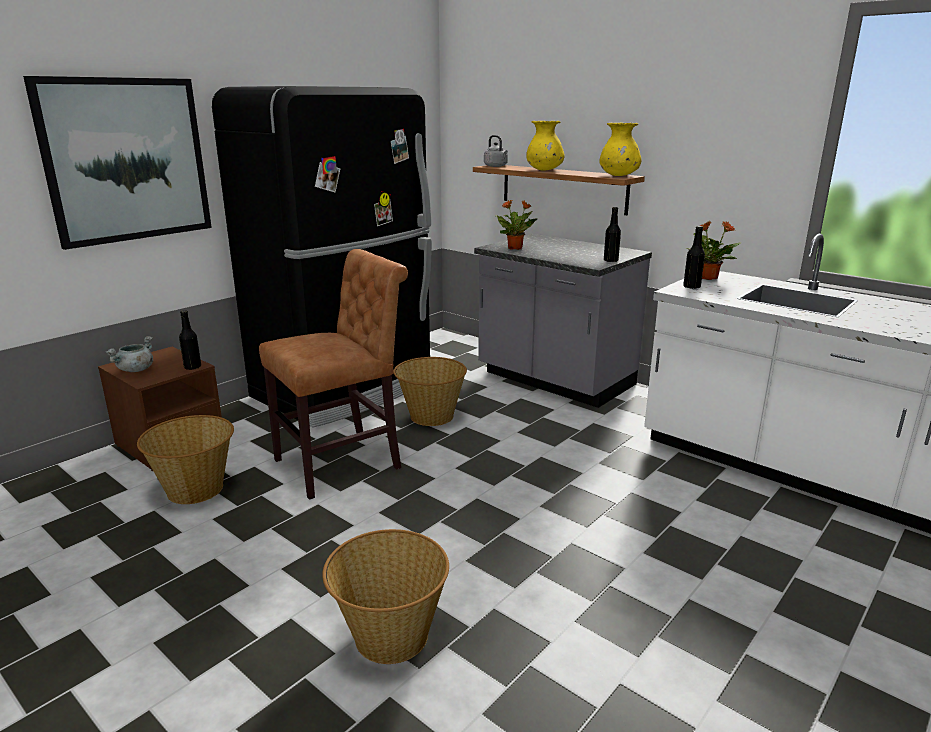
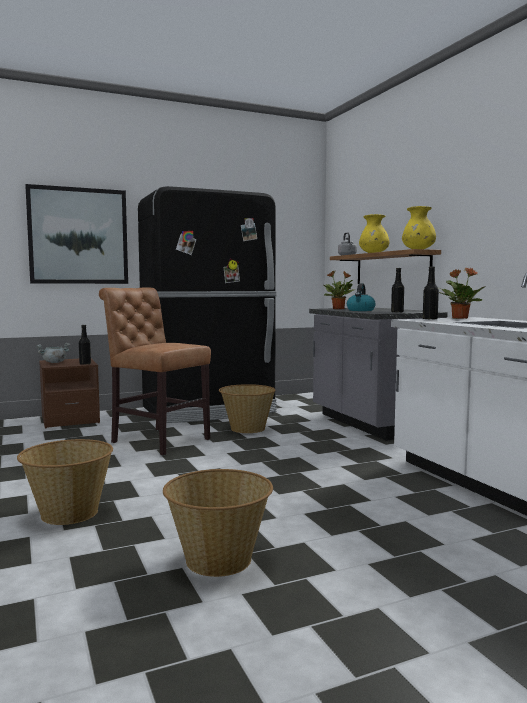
camera: 25 degrees right, 15 degrees down
(195, 490) = (56, 438): basket -> basket (219, 560)
(344, 463) = (157, 440): brown chair -> brown chair turned 135 degrees counterclockwise
(555, 254) = (360, 310): none -> kettle

